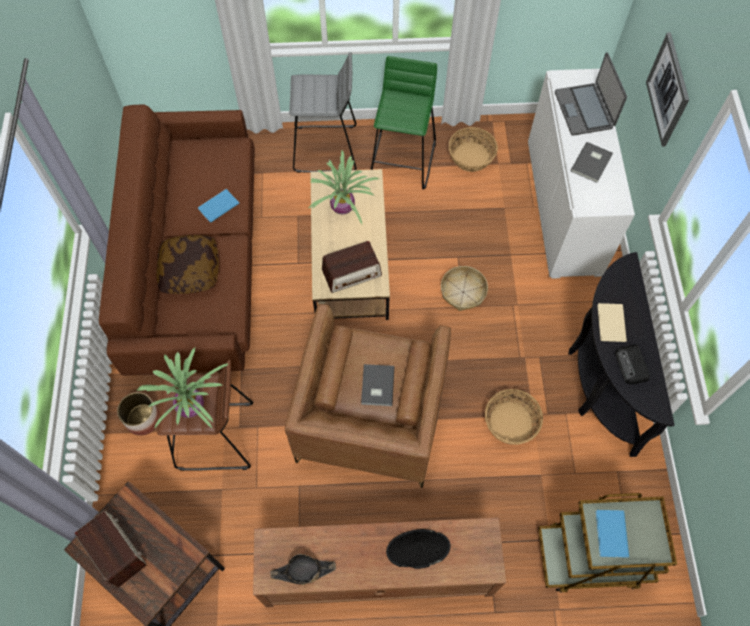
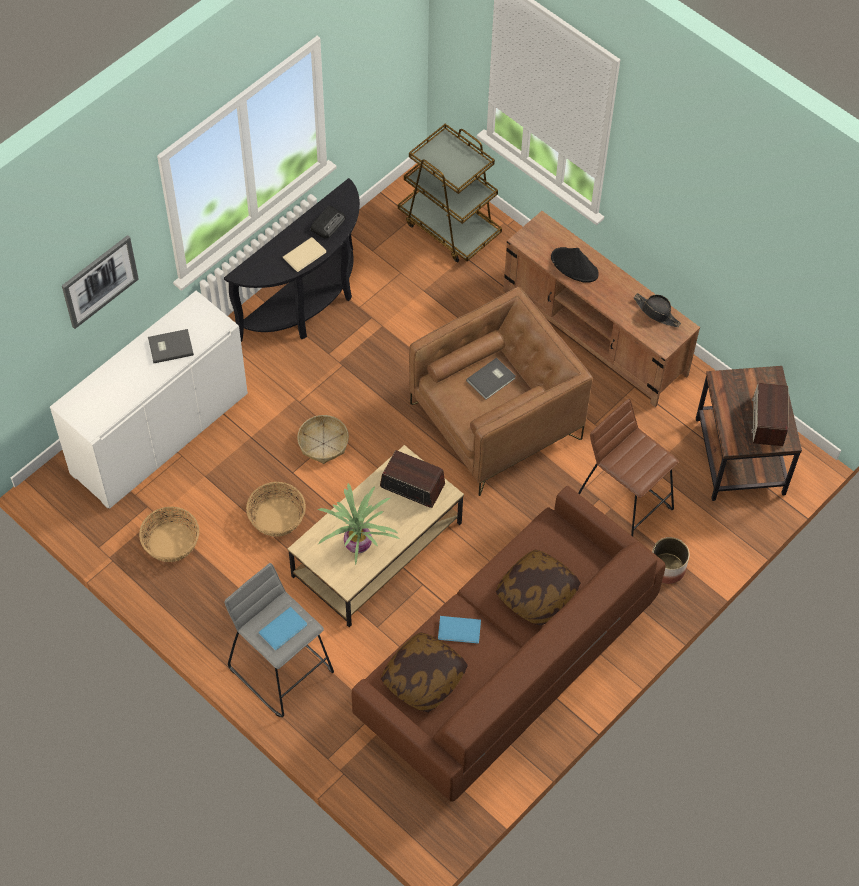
camera: 135 degrees left, 5 degrees down
(192, 406) = (638, 455): potted plant -> none
(212, 163) = (424, 678): none -> pillow
(403, 160) = (230, 593): green stool -> none
(511, 423) = (403, 334): basket -> basket (277, 517)
(584, 110) = (114, 387): laptop -> none
(610, 535) = (461, 166): blue book -> blue book (284, 629)

